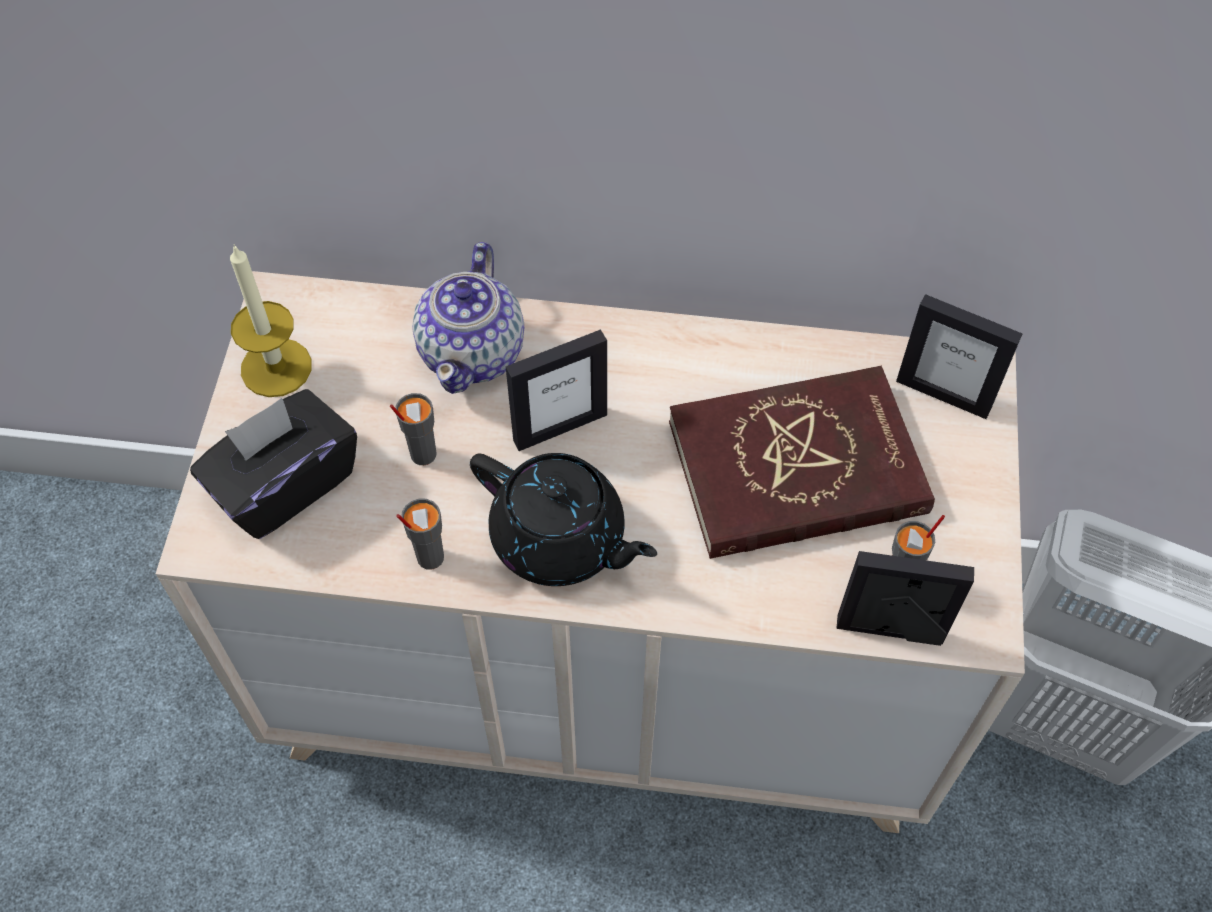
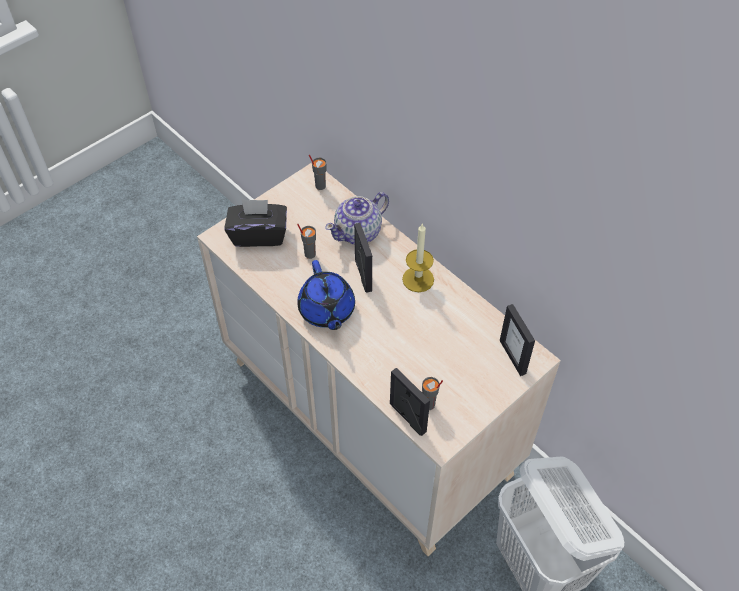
camera: 40 degrees right, 5 degrees down
(276, 367) = (291, 197): candle -> candle (418, 279)
(429, 557) = (280, 287): grey cup -> grey cup (320, 186)
(560, 427) = (363, 275): picture frame -> picture frame turned 120 degrees counterclockwise
(560, 539) = (327, 311): black teapot -> blue teapot
(797, 469) = (430, 344): red book -> none

